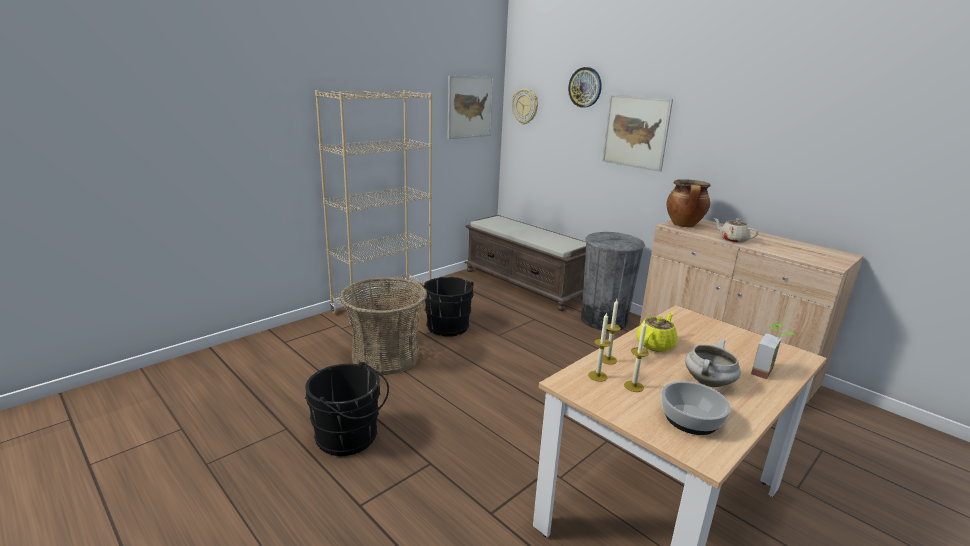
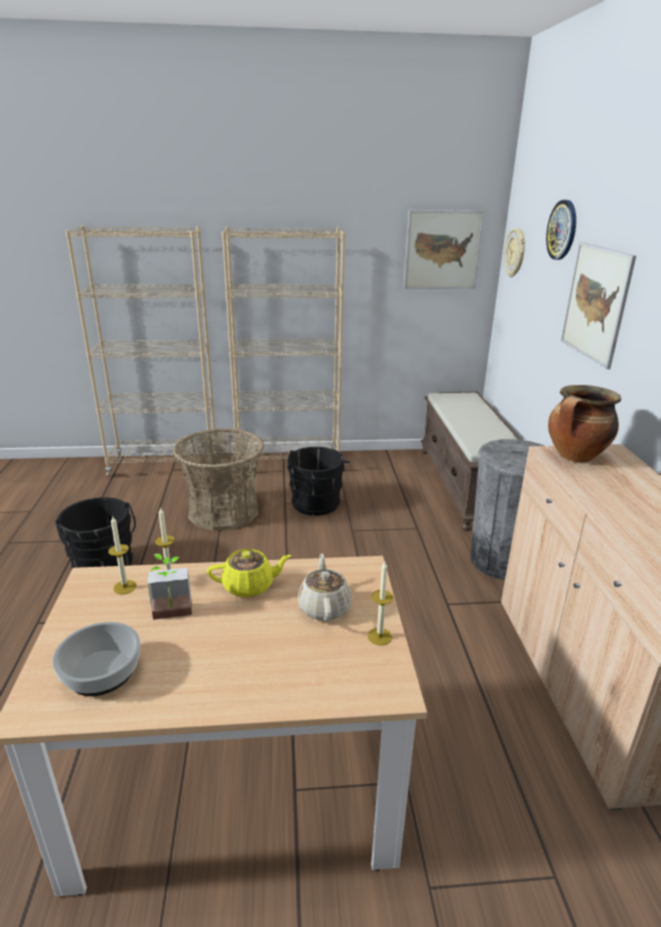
camera: 40 degrees right, 5 degrees up
(272, 341) = (165, 466): none -> beige bookcase
(633, 386) = (130, 613): candle -> candle (379, 636)
(709, 383) = (204, 651): white cooking pot -> none
(732, 239) = (601, 497): beige teapot -> beige teapot (324, 607)
(769, 373) = (297, 681): potted plant -> potted plant (172, 616)

